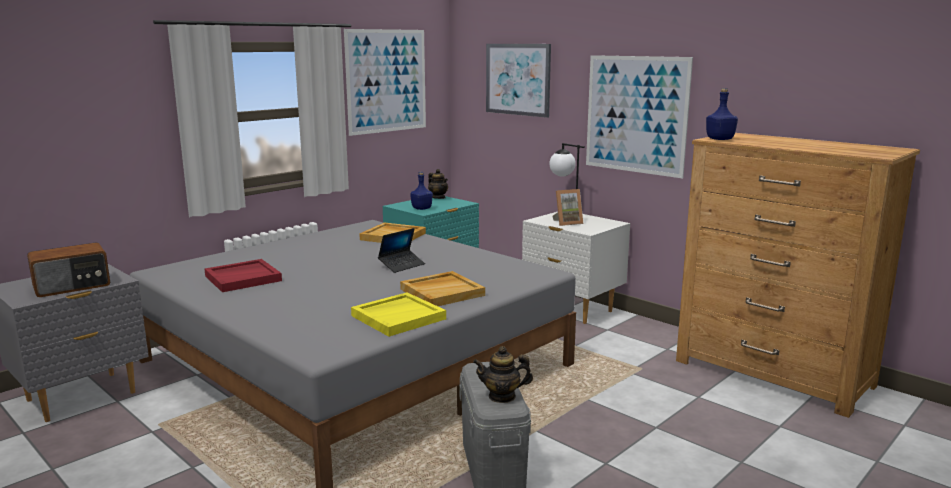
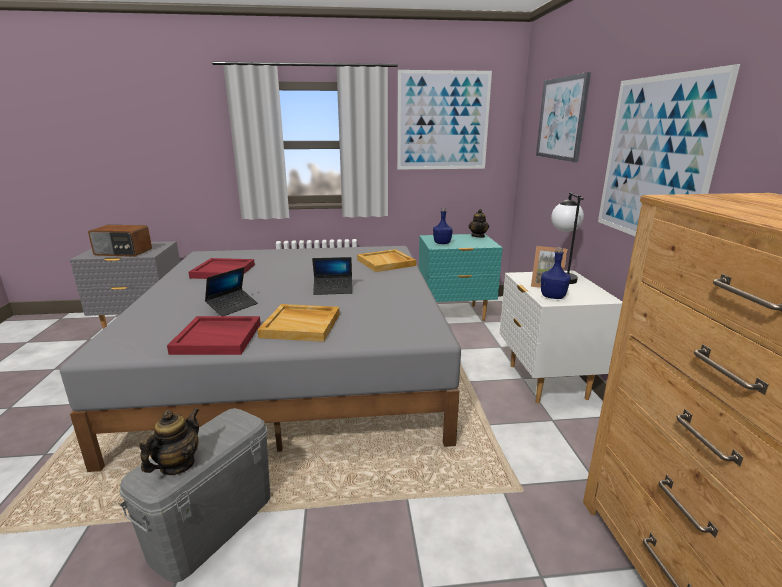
camera: 40 degrees right, 5 degrees up
(345, 298) = (232, 306): none -> laptop
(398, 317) = (218, 338): yellow tray -> red tray
(502, 396) = (177, 465): teapot -> teapot turned 75 degrees clockwise
(719, 139) = (693, 198): blue bottle -> blue bottle (553, 296)

